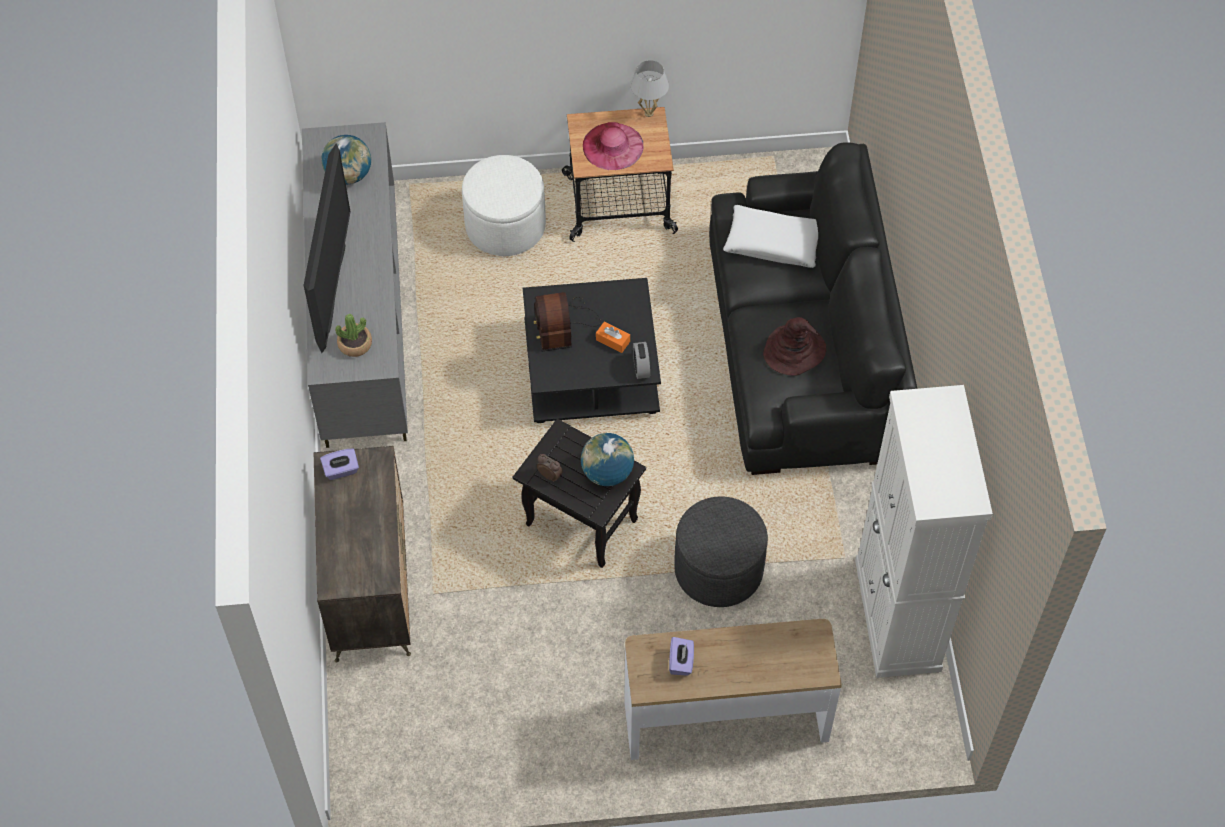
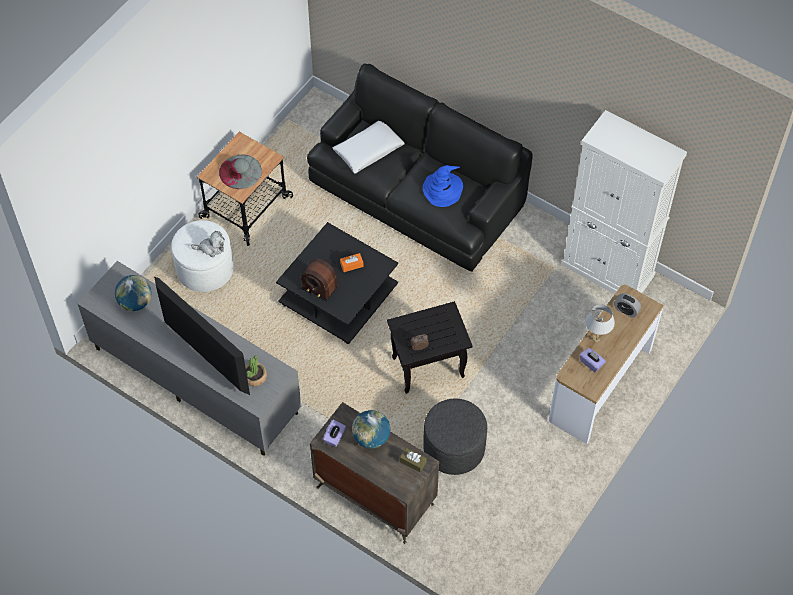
camera: 50 degrees left, 0 degrees up
(376, 568) = (413, 462): none -> brown tissue box
(505, 199) = (211, 248): none -> plush toy
(607, 473) = (442, 320): globe -> globe (371, 438)
(612, 146) = (240, 171): pink hat -> grey hat
(641, 368) = (381, 264): alarm clock -> alarm clock (626, 310)
(649, 113) = (236, 140): white table lamp -> white table lamp (596, 338)
(718, 569) = (512, 326): grey ottoman -> grey ottoman (454, 448)
(794, 350) = (442, 189): brown hat -> blue hat

